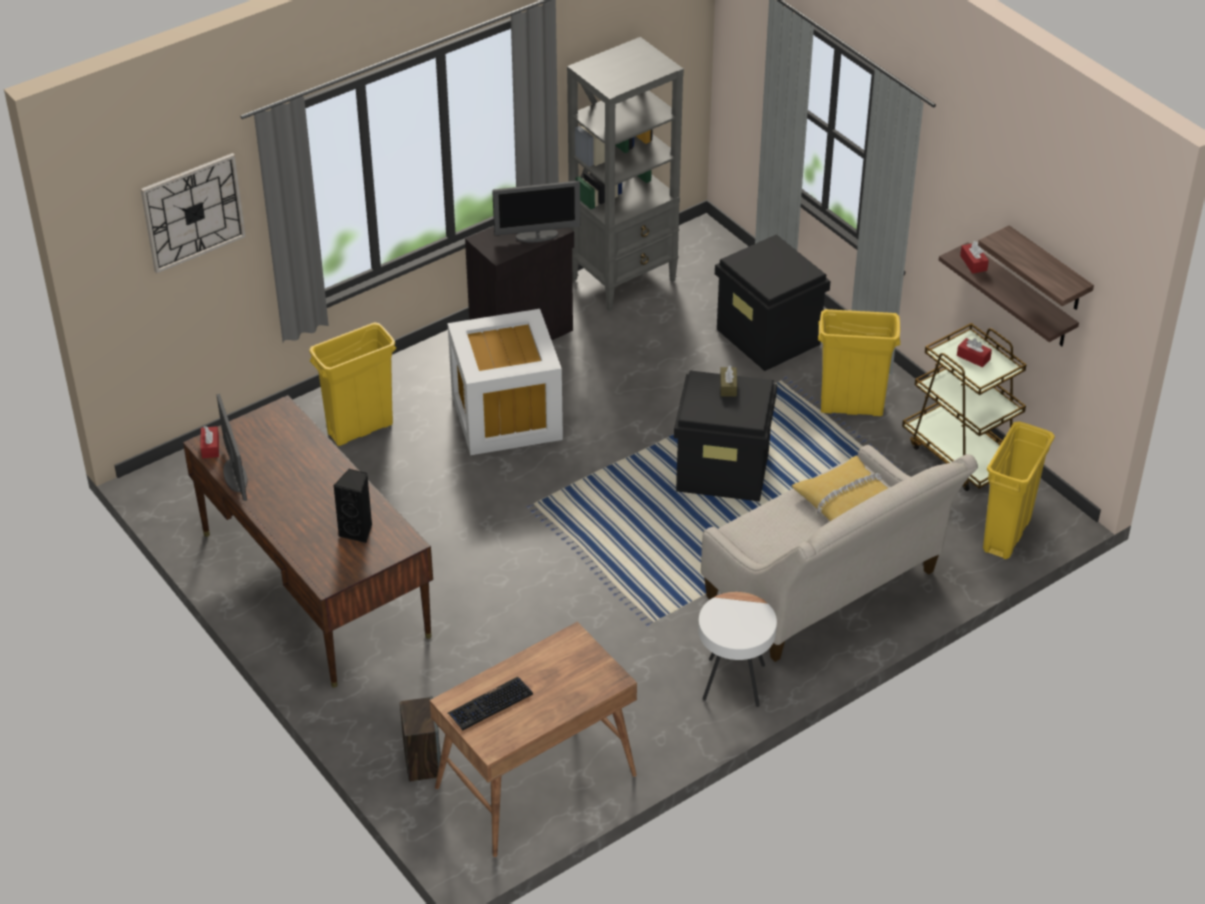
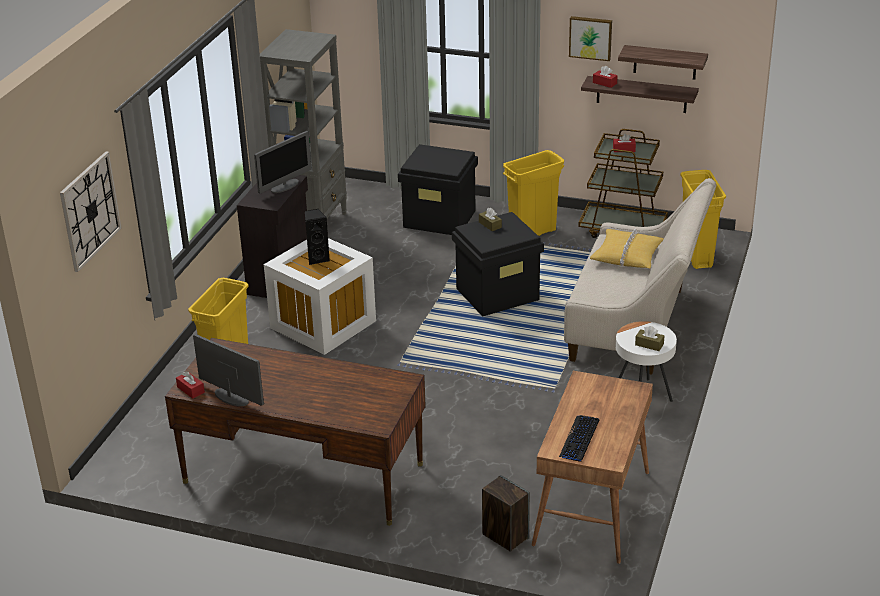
camera: 35 degrees left, 10 degrees down
(358, 531) = (363, 389): black speaker -> black speaker (317, 258)
(730, 630) = (649, 344): none -> brown tissue box
(976, 197) = (590, 37): none -> picture

